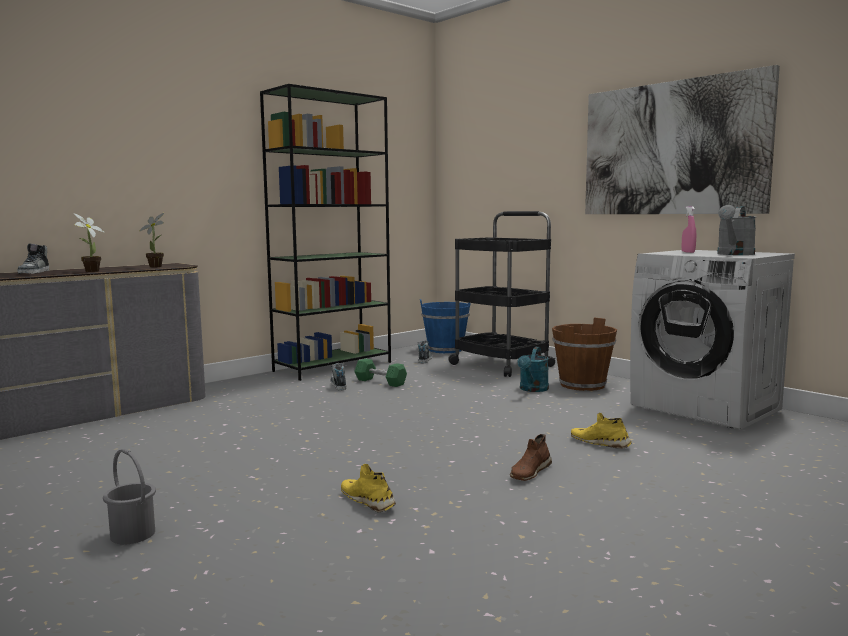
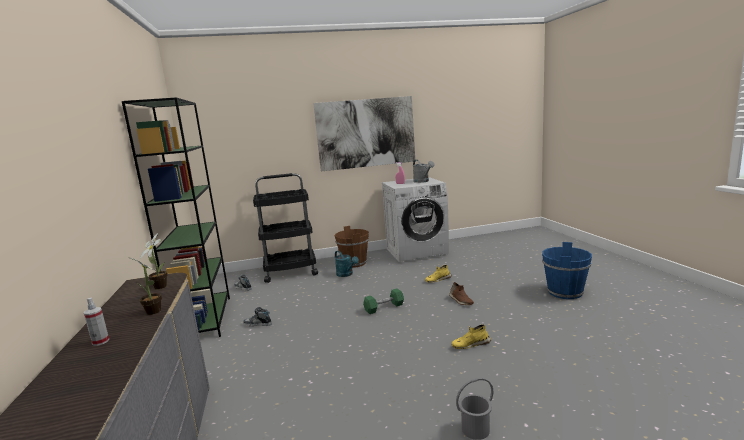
camera: 60 degrees left, 5 degrees up
(34, 272) = (100, 341): shoe -> spray bottle
(380, 382) = (271, 309): green dumbbell -> green dumbbell (384, 307)
(445, 349) = (230, 278): blue bucket -> blue bucket (565, 292)

